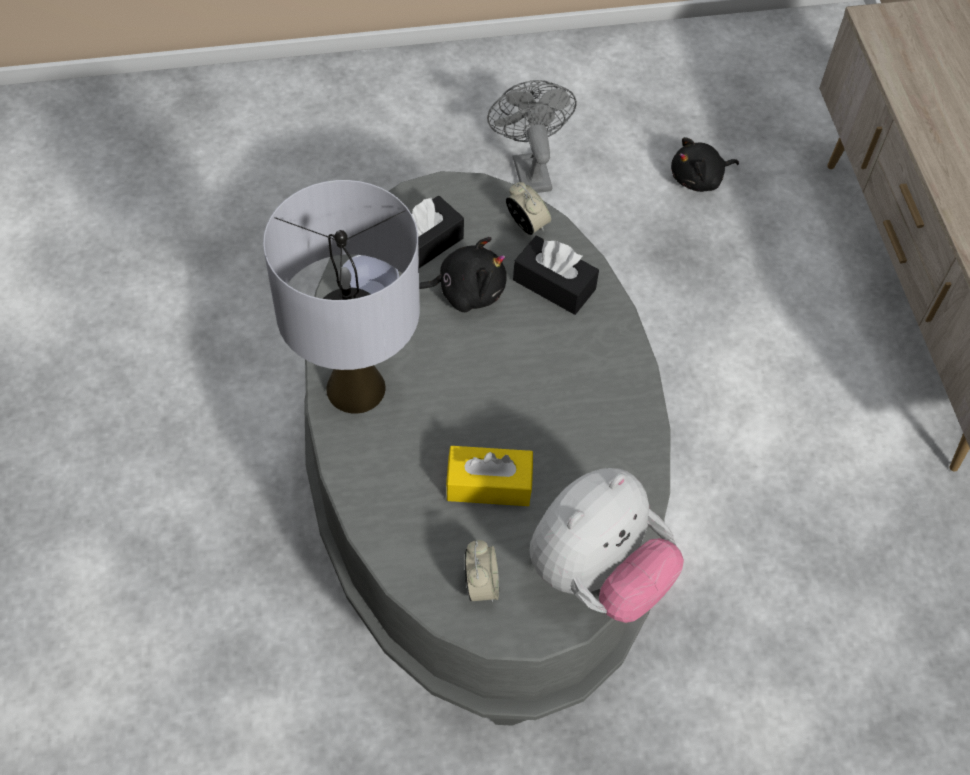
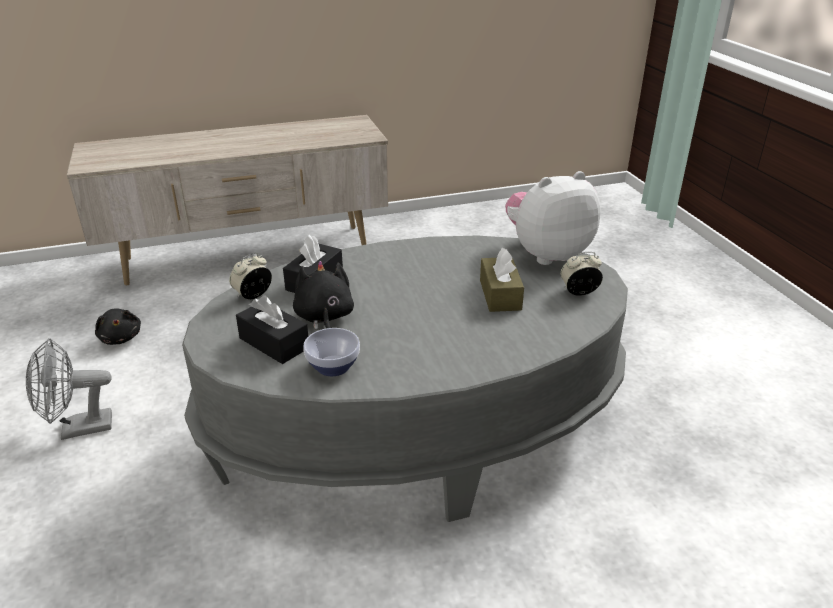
camera: 95 degrees left, 25 degrees down
(355, 388) = (436, 363): grey table lamp -> none
(489, 484) = (500, 295): yellow tissue box -> brown tissue box
(597, 574) = (546, 254): plush toy -> plush toy turned 60 degrees counterclockwise

